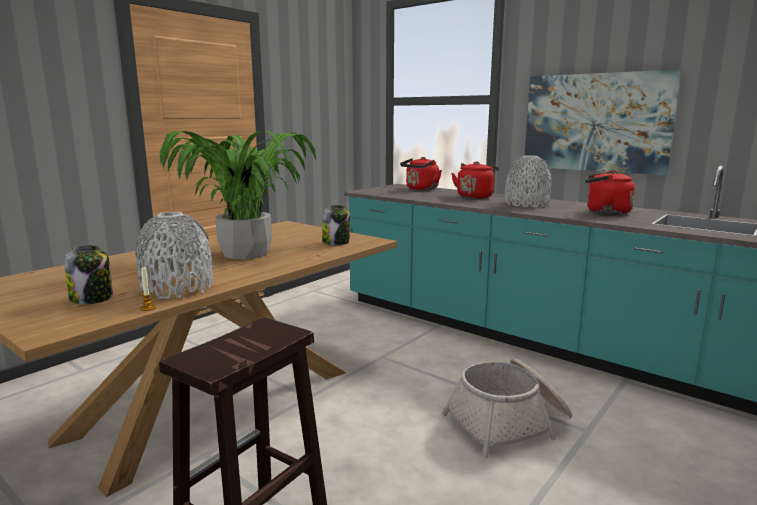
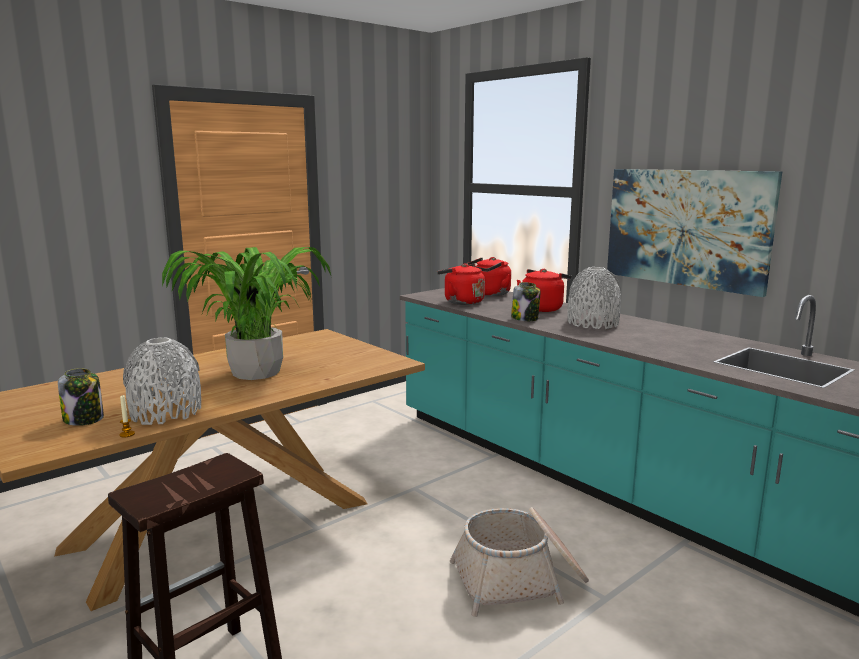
camera: 10 degrees right, 0 degrees up
(336, 242) = (358, 362): jar -> jar (525, 318)
(605, 212) = (674, 341): red kettle -> red kettle (461, 302)

